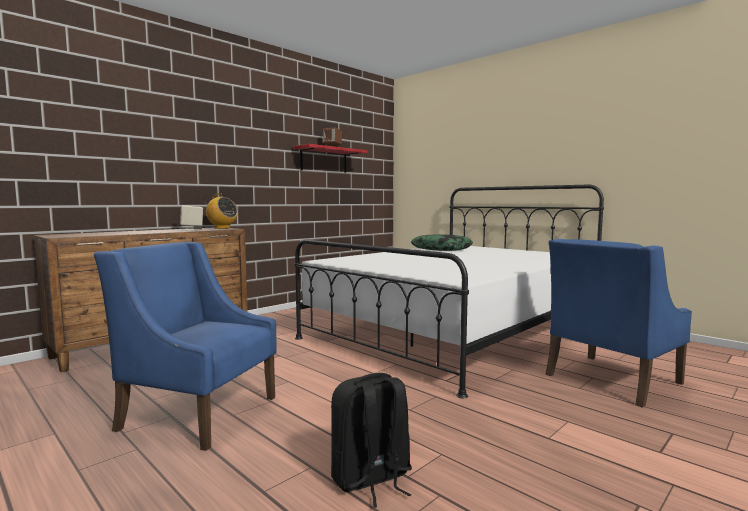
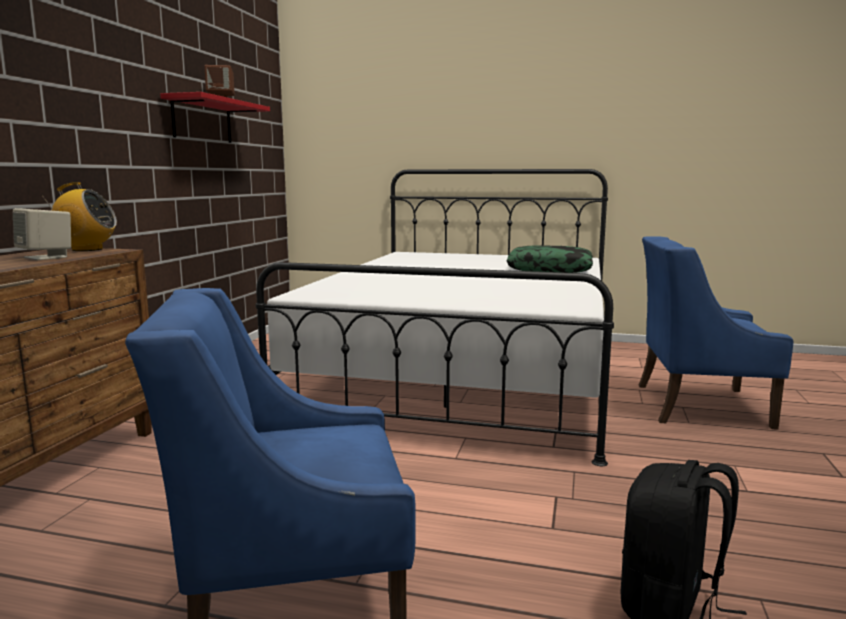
camera: 30 degrees left, 5 degrees up
(441, 249) = (408, 260): pillow -> pillow (550, 269)
(611, 379) = (699, 405): blue armchair -> blue armchair turned 75 degrees clockwise

